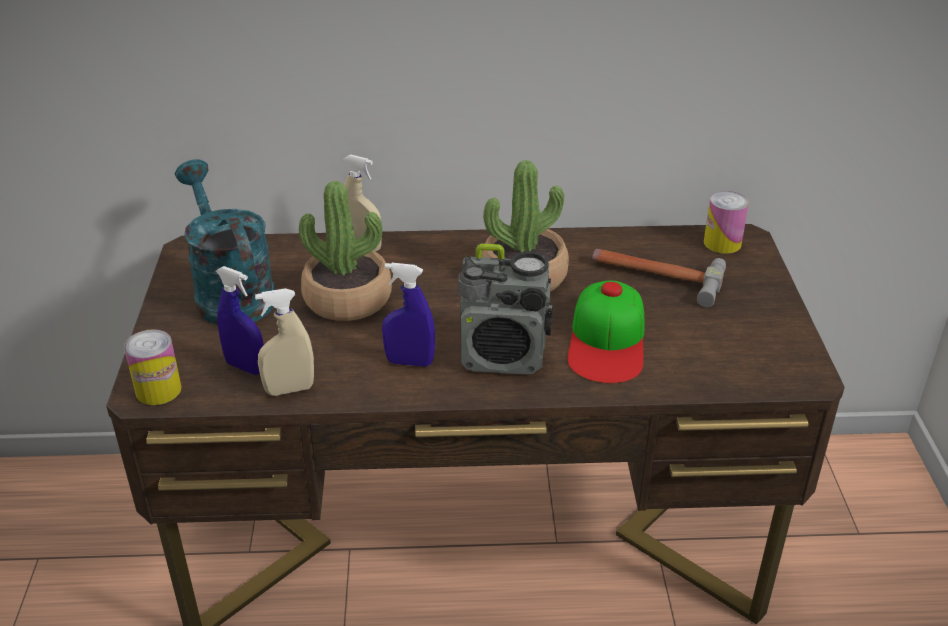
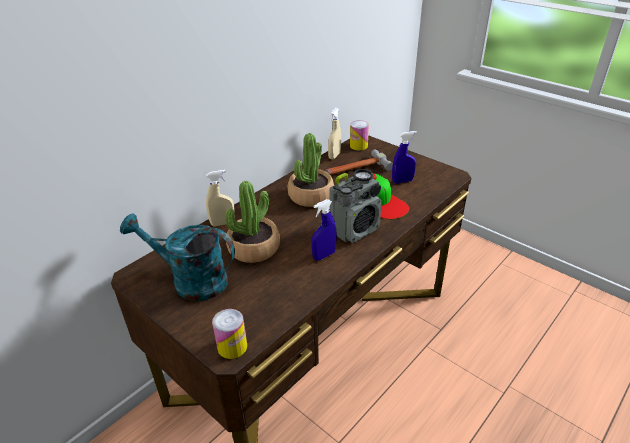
camera: 45 degrees left, 0 degrees up
(245, 367) = (257, 306): blue spray bottle -> blue spray bottle (402, 181)
(289, 389) = (294, 301): beige spray bottle -> beige spray bottle (334, 156)

